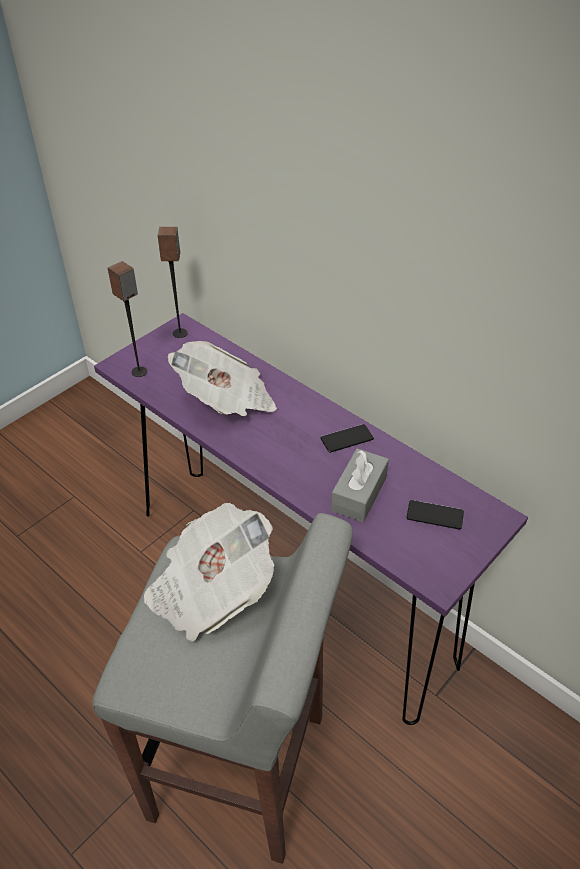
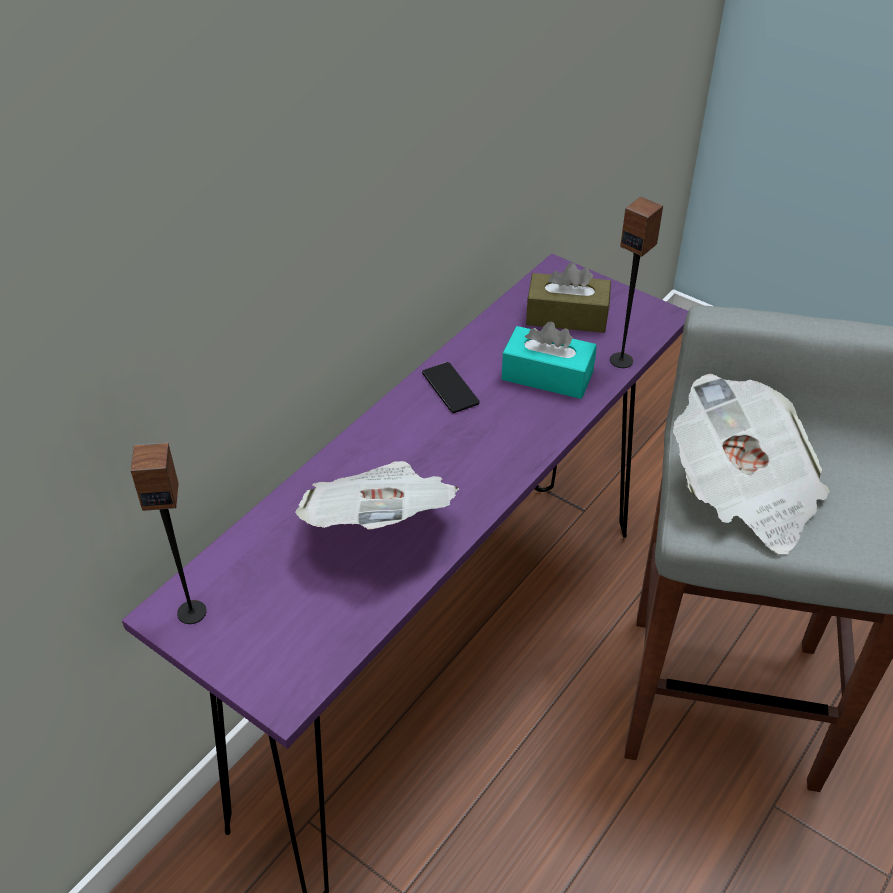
camera: 95 degrees left, 0 degrees up
(139, 372) = (307, 656): speaker -> speaker (621, 360)
(359, 494) = (547, 376): grey tissue box -> turquoise tissue box
(434, 515) = (567, 316): phone -> brown tissue box

